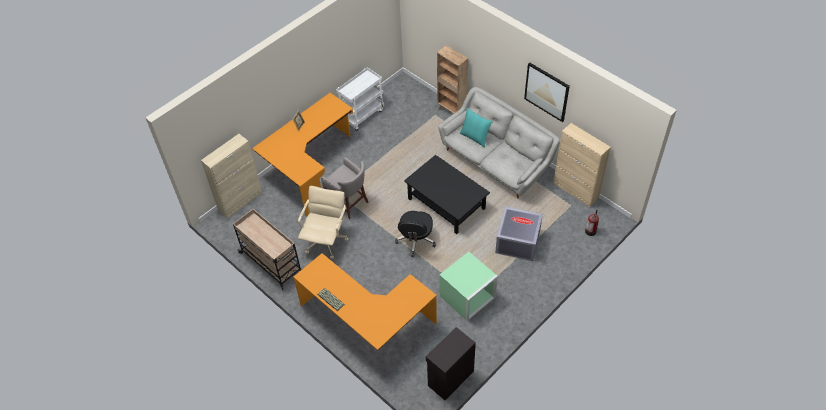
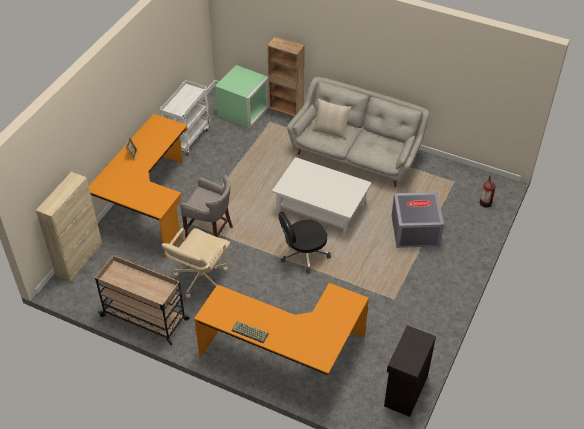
camera: 20 degrees left, 5 degrees down
(326, 240) = (200, 278): beige office chair -> beige office chair turned 150 degrees counterclockwise
(416, 240) = (303, 254): black office chair -> black office chair turned 75 degrees clockwise
(446, 203) = (321, 208): black coffee table -> white coffee table
(467, 297) = (386, 300): green storage box -> green storage box (243, 111)
(475, 137) = (331, 131): turquoise pillow -> beige pillow
(546, 91) = (409, 59): picture -> none
(575, 191) = (452, 167): beige cabinet -> none

